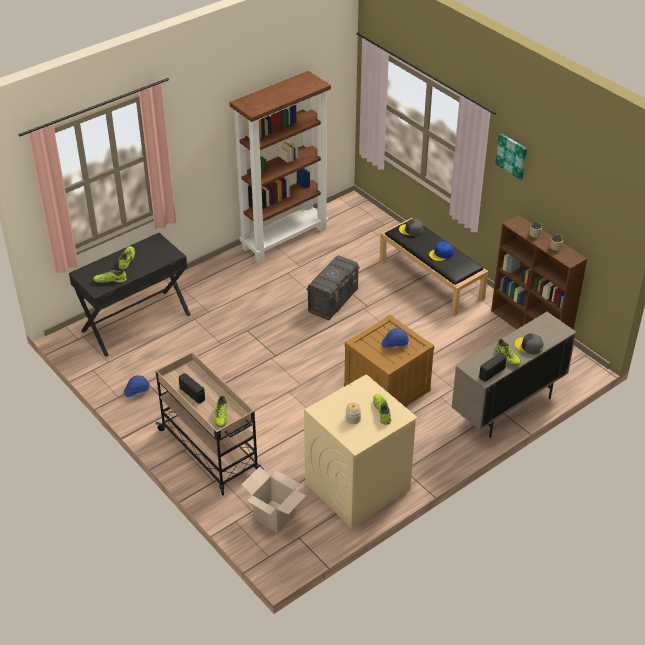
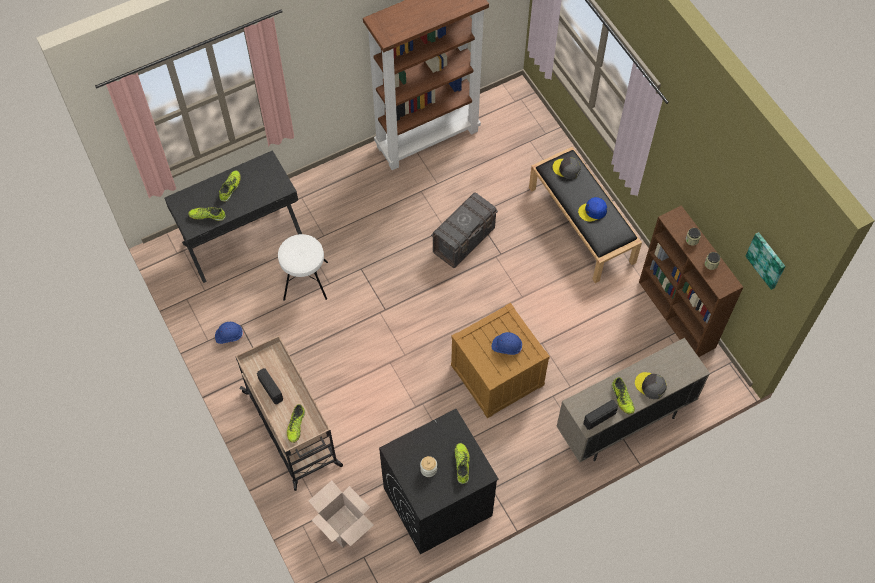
camera: 10 degrees right, 20 degrees up
(199, 344) = (305, 280): none -> white stool
(357, 487) = (437, 502): beige washing machine -> black washing machine
(512, 155) = (682, 145): picture -> picture (767, 260)

